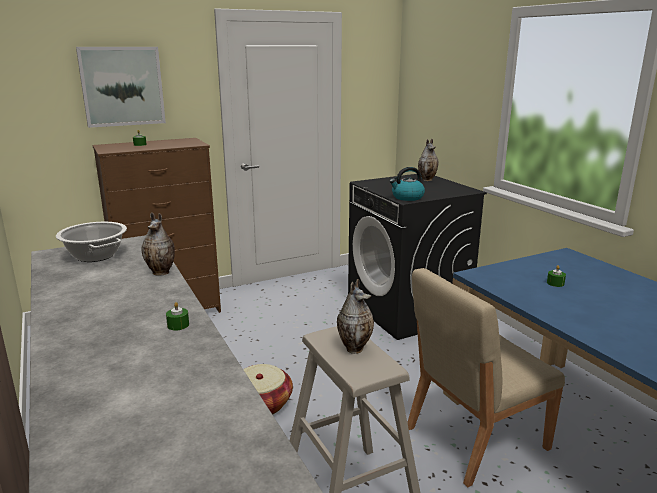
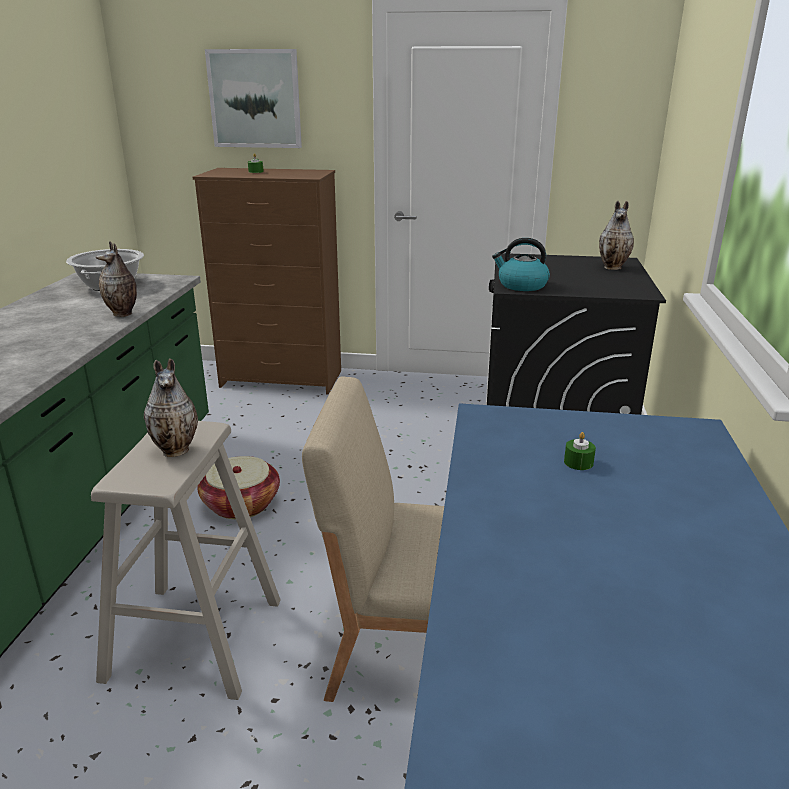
camera: 35 degrees right, 5 degrees up
(178, 325) = (29, 365): green candle -> none

